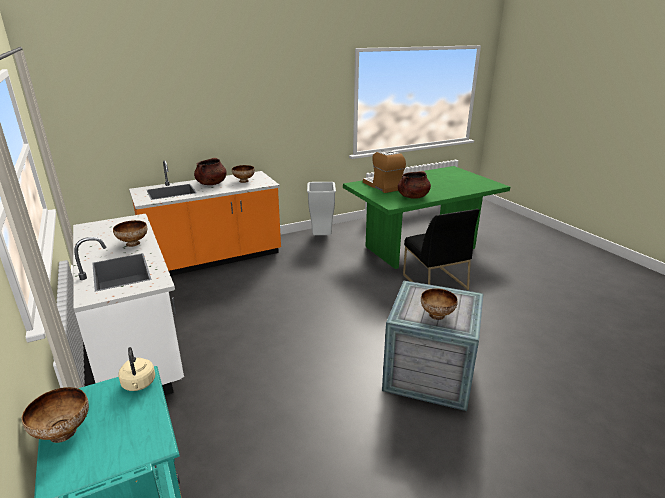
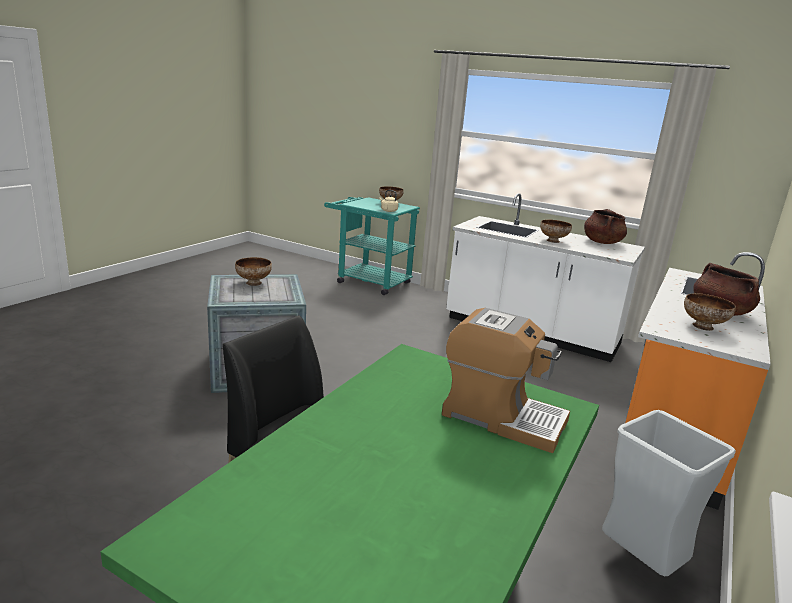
camera: 145 degrees right, 5 degrees down
(413, 197) = (392, 391): brown cooking pot -> brown cooking pot (602, 242)

